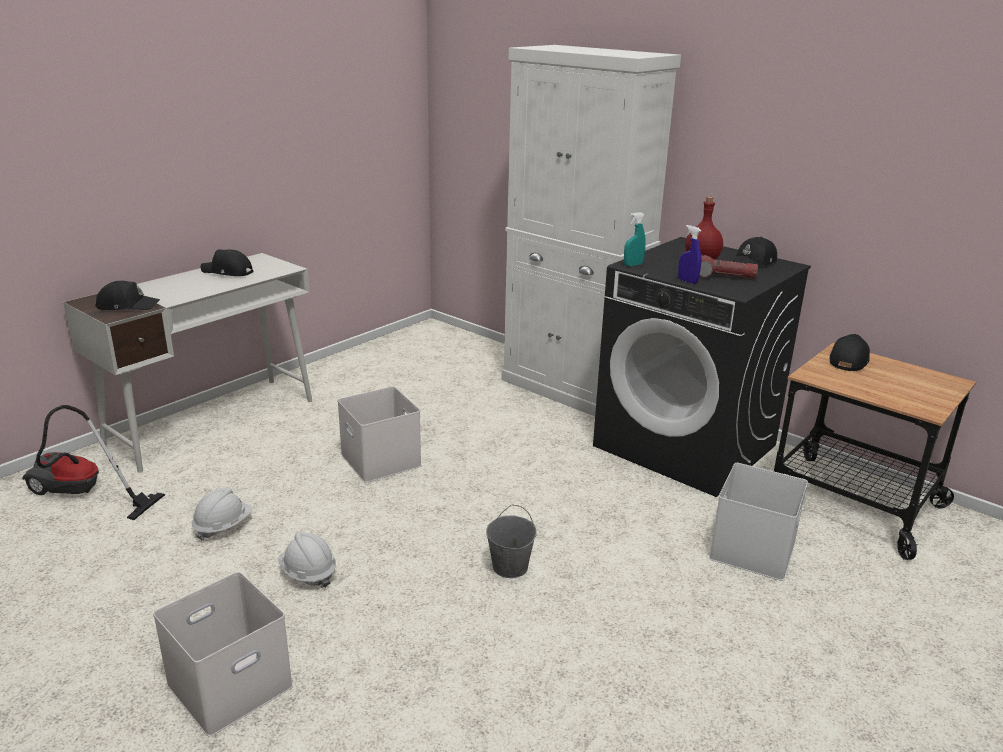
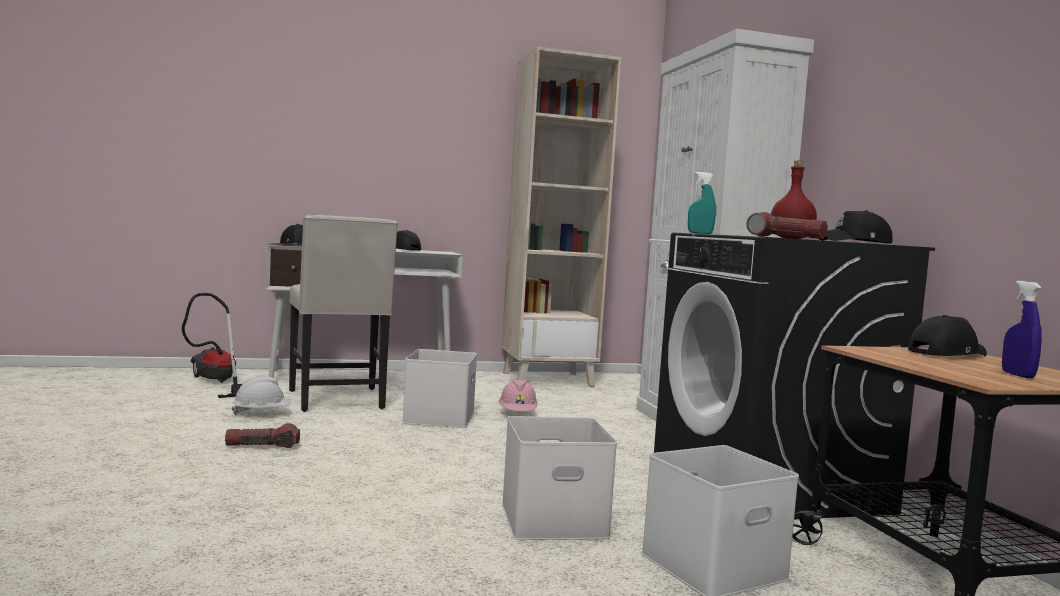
camera: 35 degrees right, 20 degrees down
(229, 687) = (92, 472): white storage box -> white storage box (552, 521)
(255, 471) = (338, 400): none -> beige chair
(308, 573) = (262, 446): white hard hat -> flashlight
(379, 358) = (548, 379): none -> beige bookcase
(430, 426) = (517, 414): none -> pink hard hat
(509, 566) = (419, 491): grey bucket -> none
(687, 281) = (730, 234): blue spray bottle -> blue spray bottle (1018, 375)

